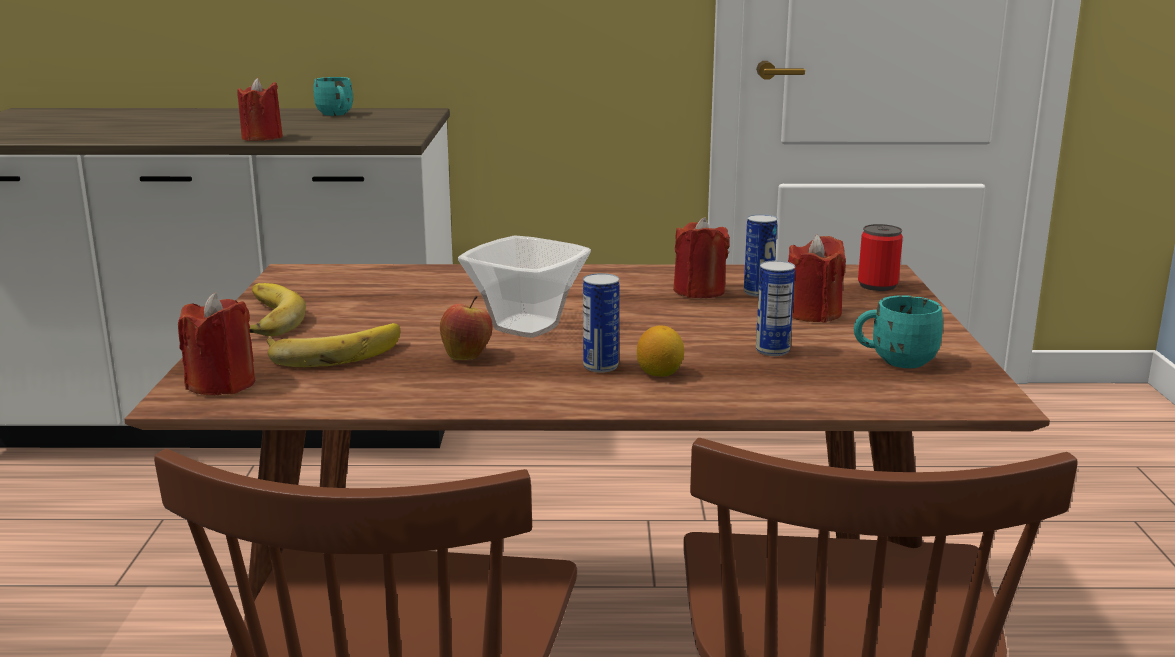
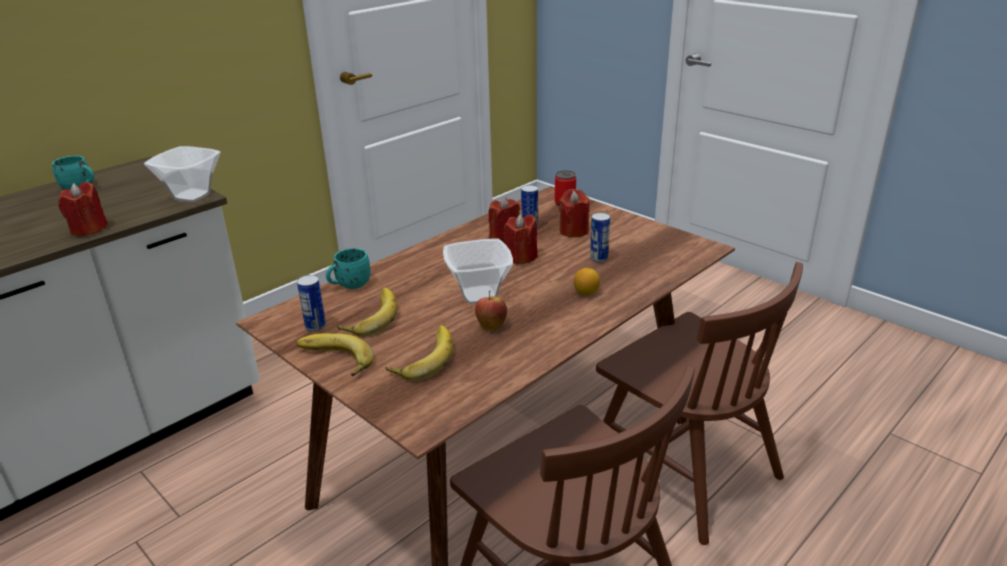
camera: 45 degrees left, 10 degrees up
(222, 384) = (417, 408): red candle -> red candle (521, 257)
(378, 301) = (370, 316): none -> banana
(393, 138) = (192, 197): none -> bowl
(600, 366) = (557, 301): can -> can (315, 326)
(894, 360) = (646, 243): turquoise mug -> turquoise mug (349, 285)

